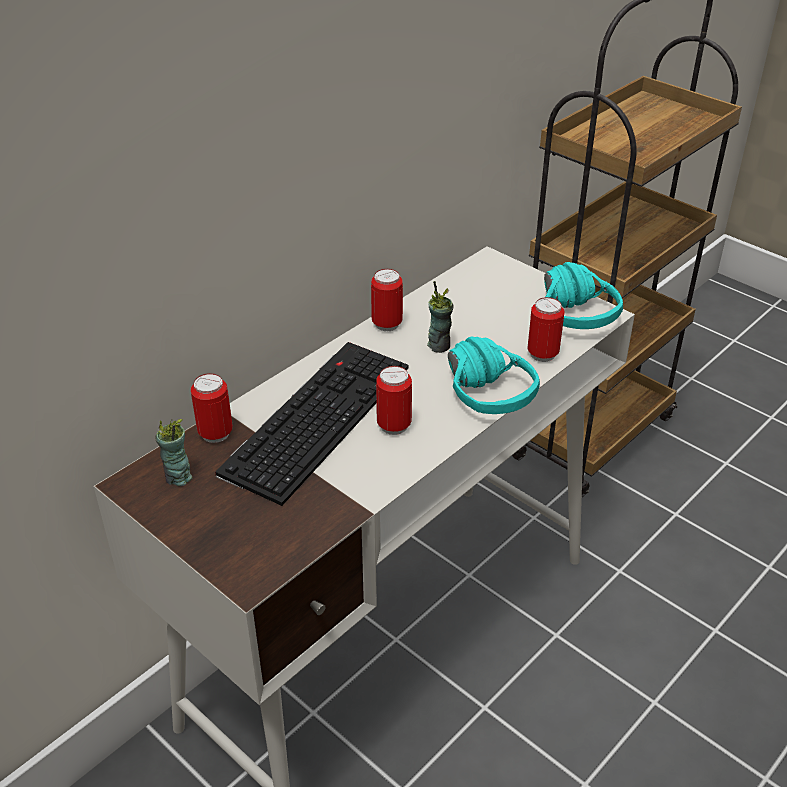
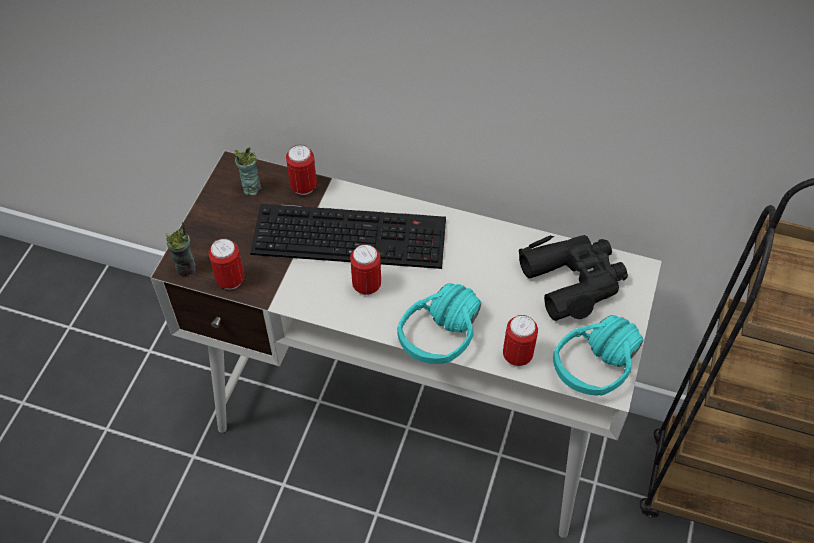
camera: 65 degrees right, 15 degrees up
(387, 324) = (491, 233): can -> can (230, 280)
(439, 345) = (484, 278): cup -> cup (186, 268)
(477, 296) = (573, 280): none -> black binoculars

